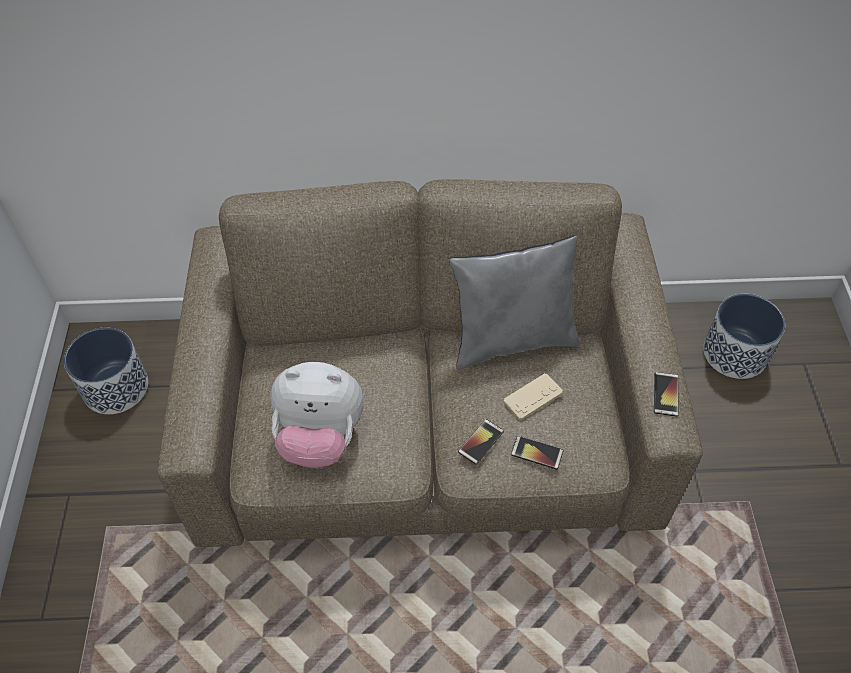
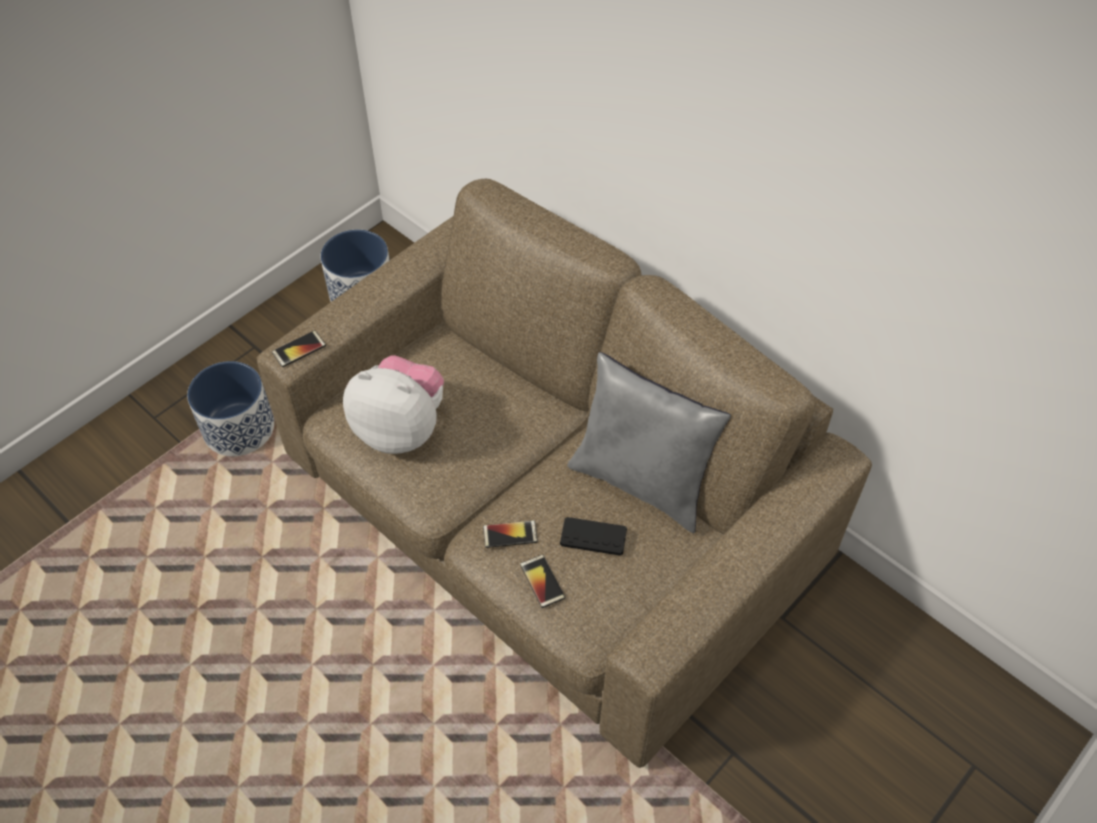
camera: 45 degrees right, 0 degrees up
(320, 437) = (401, 428): plush toy -> plush toy turned 150 degrees clockwise
(532, 397) = (593, 537): beige game controller -> black game controller
(666, 394) = (681, 621): phone -> phone (299, 349)
(735, 353) = (908, 693): planter -> planter (239, 429)

